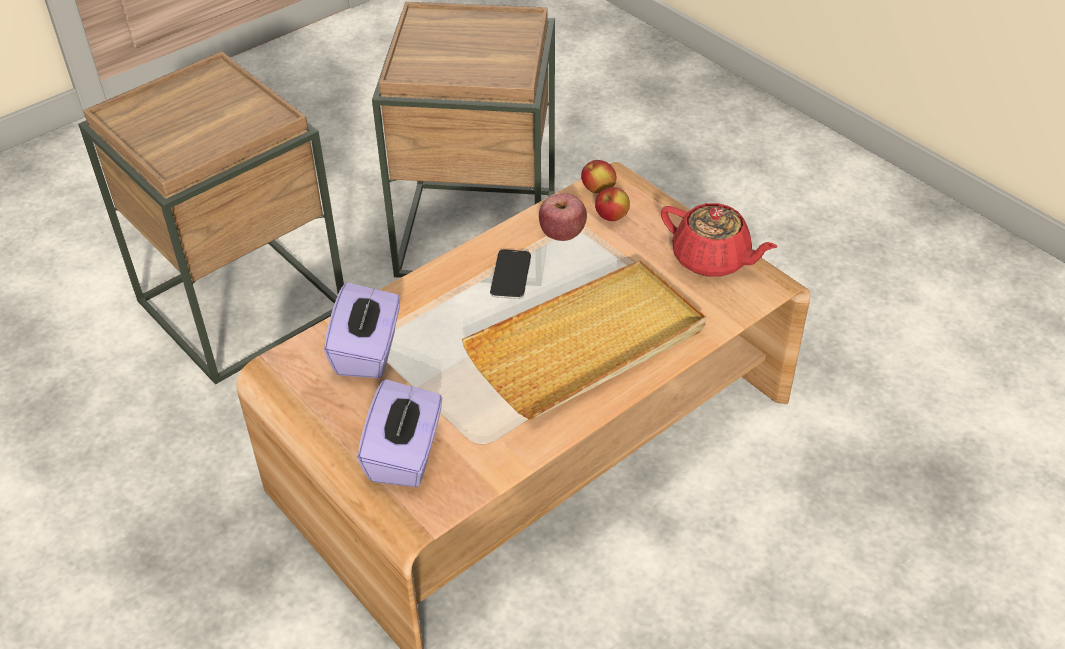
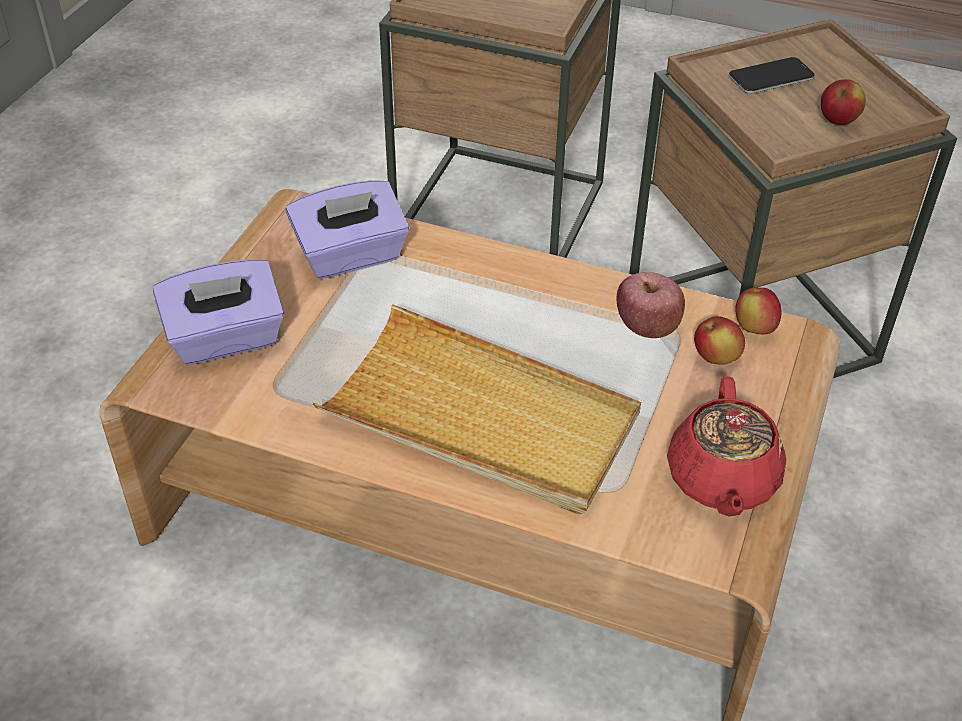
camera: 60 degrees right, 0 degrees up
(509, 49) = (838, 121): none -> apple
(511, 275) = (543, 312): phone -> phone (771, 77)

